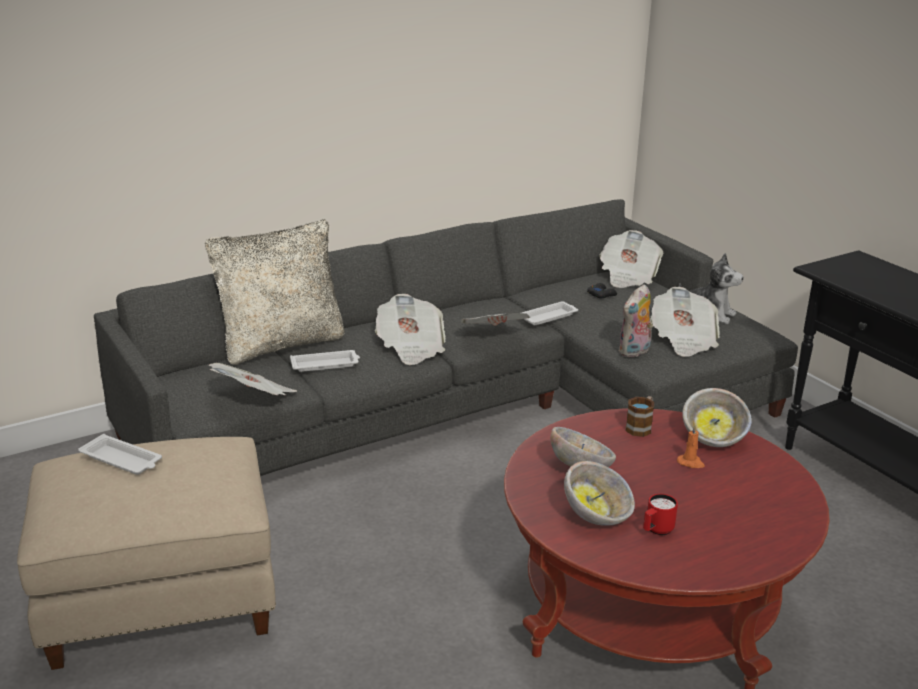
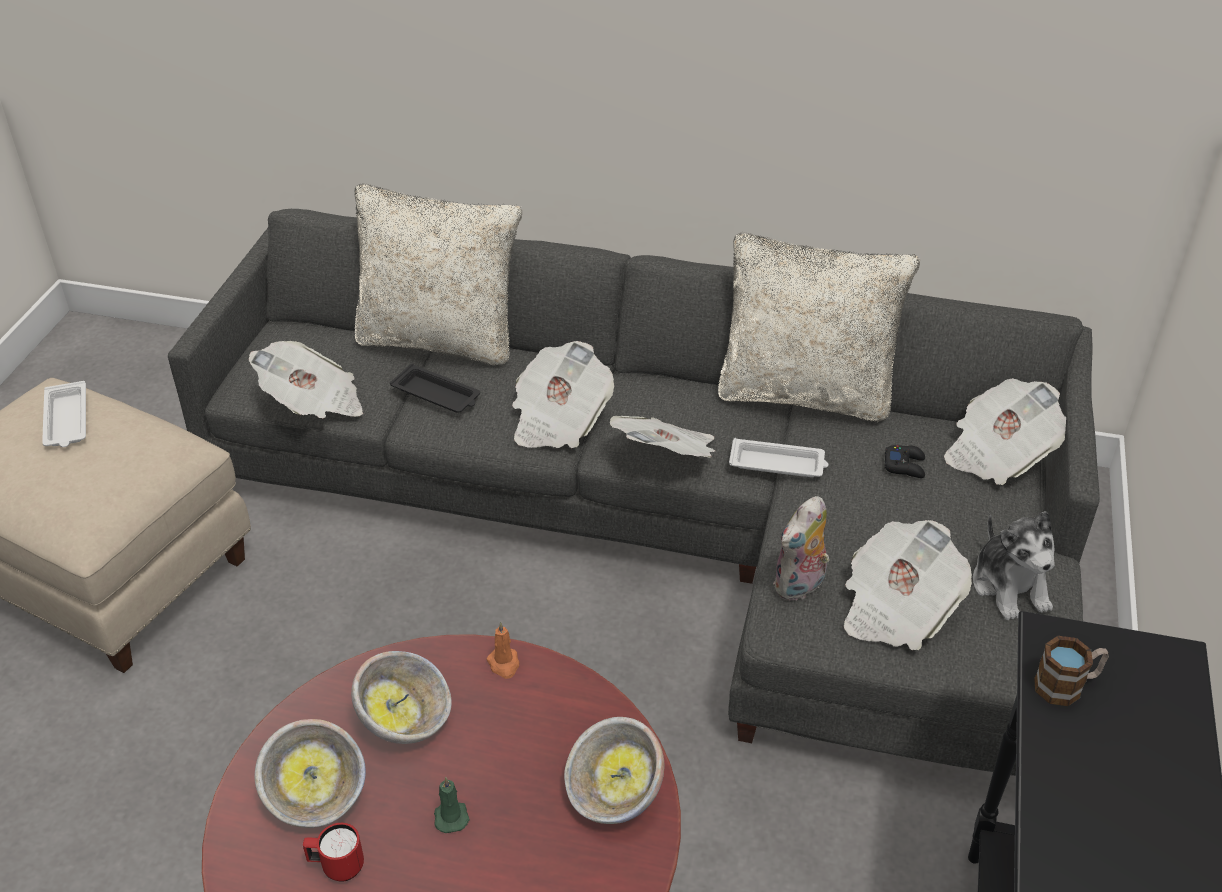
camera: 45 degrees right, 15 degrees up
(326, 364) = (437, 395): white tray -> black tray
(514, 292) = (805, 398): none -> beige pillow
(635, 352) = (800, 586): plush toy -> plush toy turned 45 degrees counterclockwise
(640, 427) = (563, 711): mug -> mug (1066, 685)
(667, 485) = (451, 816): none -> green candle
(691, 463) = (528, 807): orange candle -> orange candle (504, 664)

